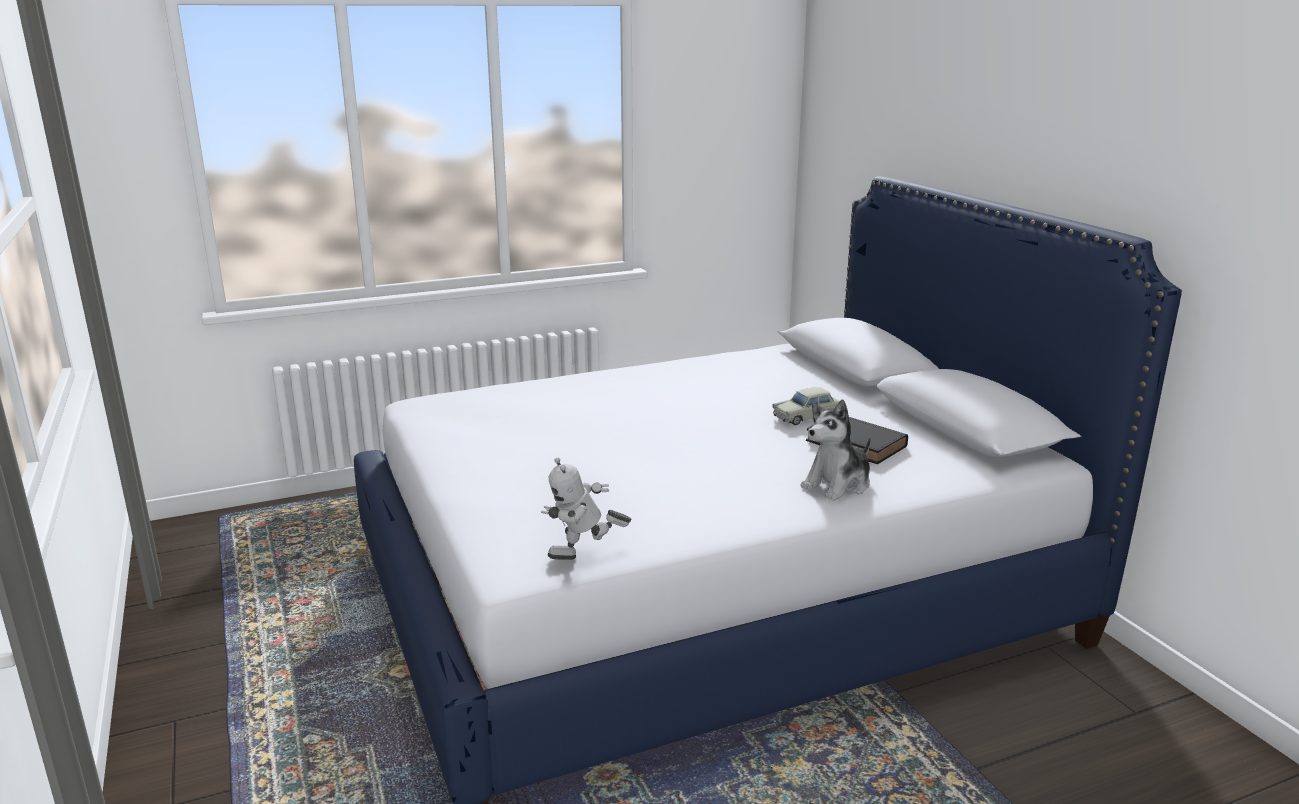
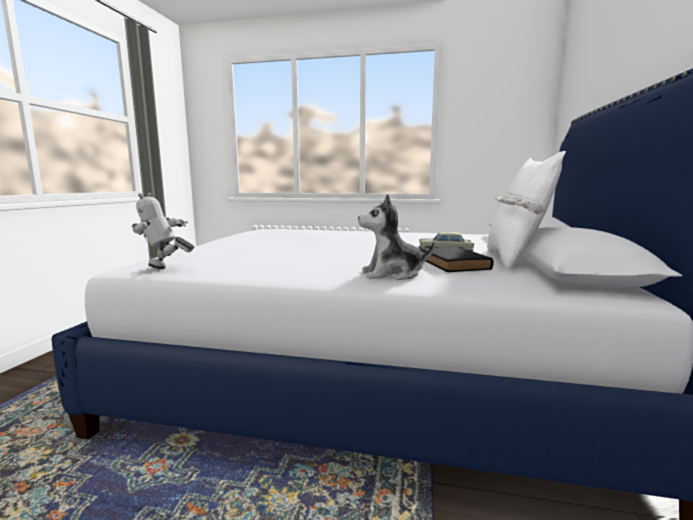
camera: 35 degrees right, 10 degrees down
(895, 415) = (515, 259): none -> white pillow

